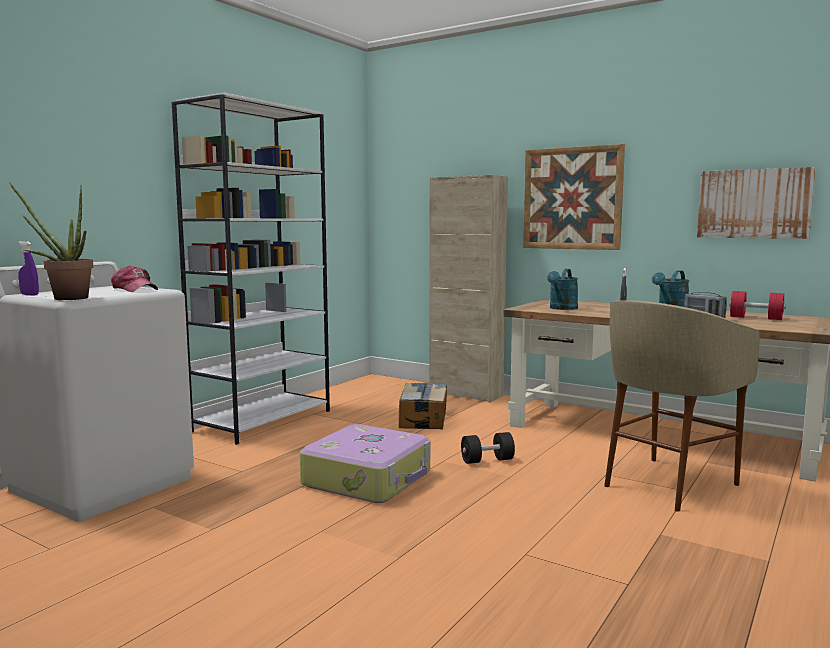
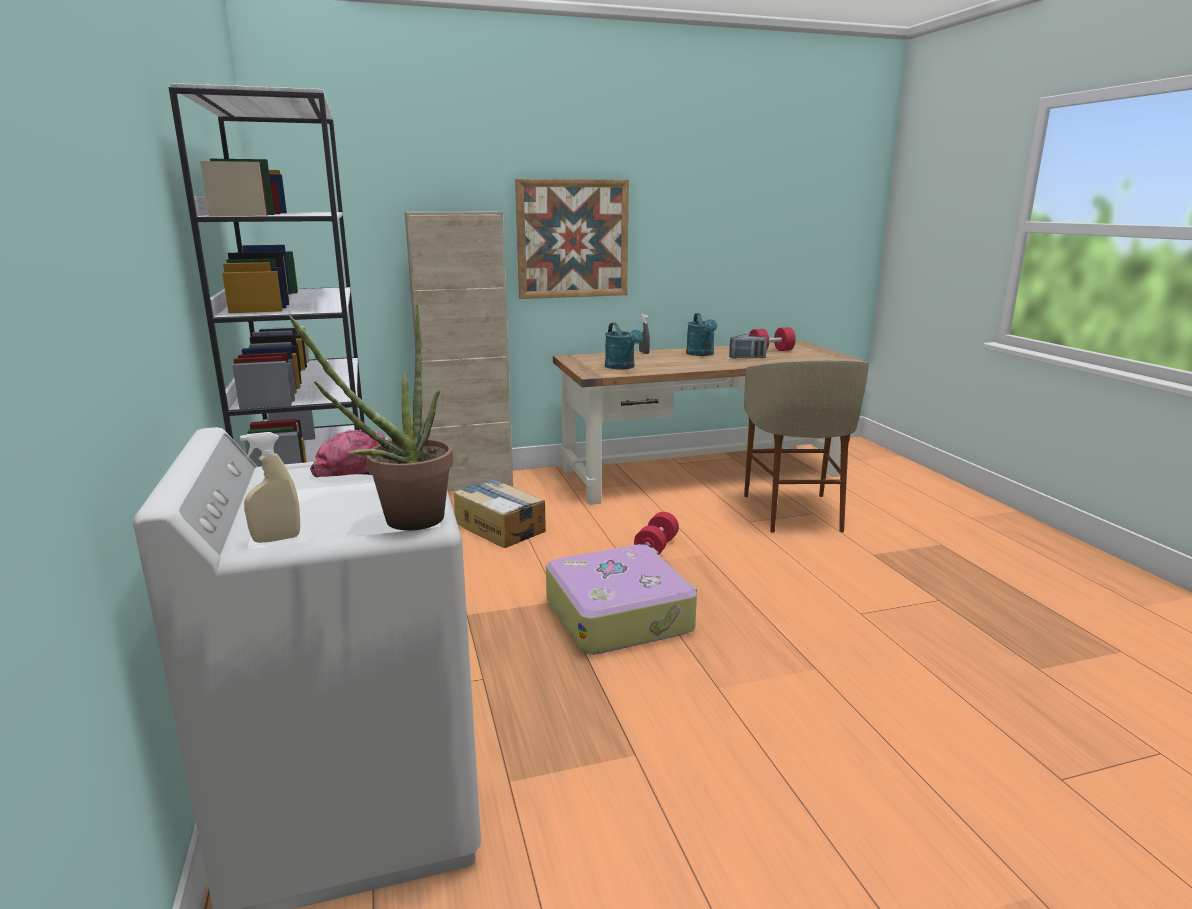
camera: 50 degrees left, 10 degrees up
(29, 295) = (276, 539): purple spray bottle -> beige spray bottle
(487, 460) = (656, 547): black dumbbell -> red dumbbell
(753, 204) = (740, 245): picture -> none

